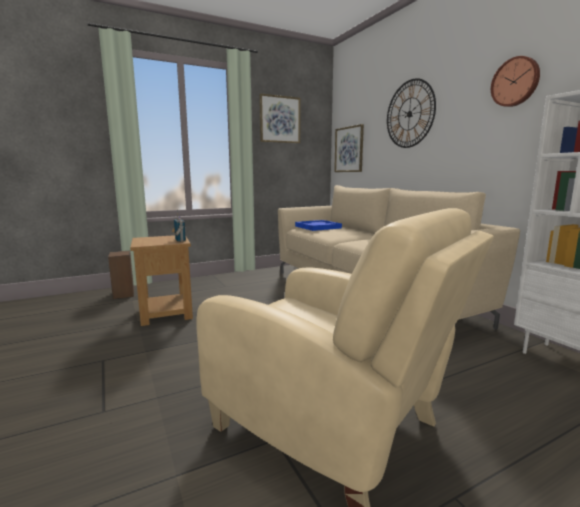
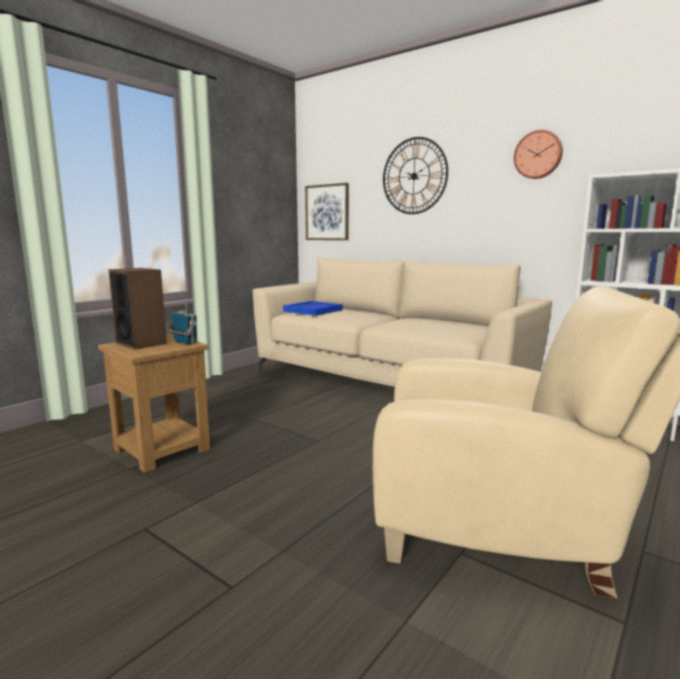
camera: 25 degrees left, 0 degrees up
(124, 294) = (55, 434): speaker -> speaker (141, 343)
(280, 119) = (240, 170): picture -> none

